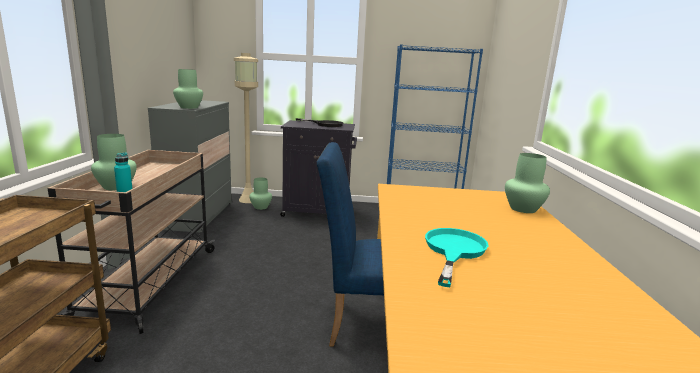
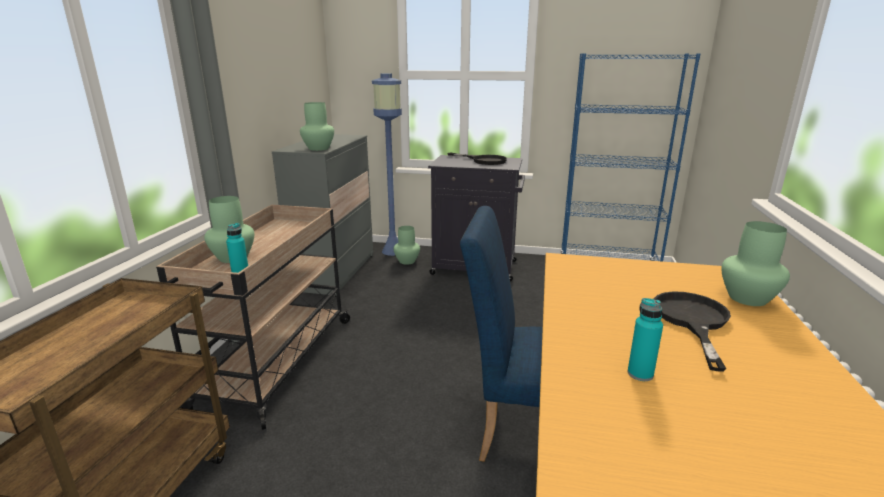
camera: 10 degrees right, 5 degrees up
(248, 200) = (392, 251): beige floor lamp -> blue floor lamp
(453, 251) = (640, 374): turquoise frying pan -> turquoise bottle
(486, 221) = (692, 321): none -> black frying pan

